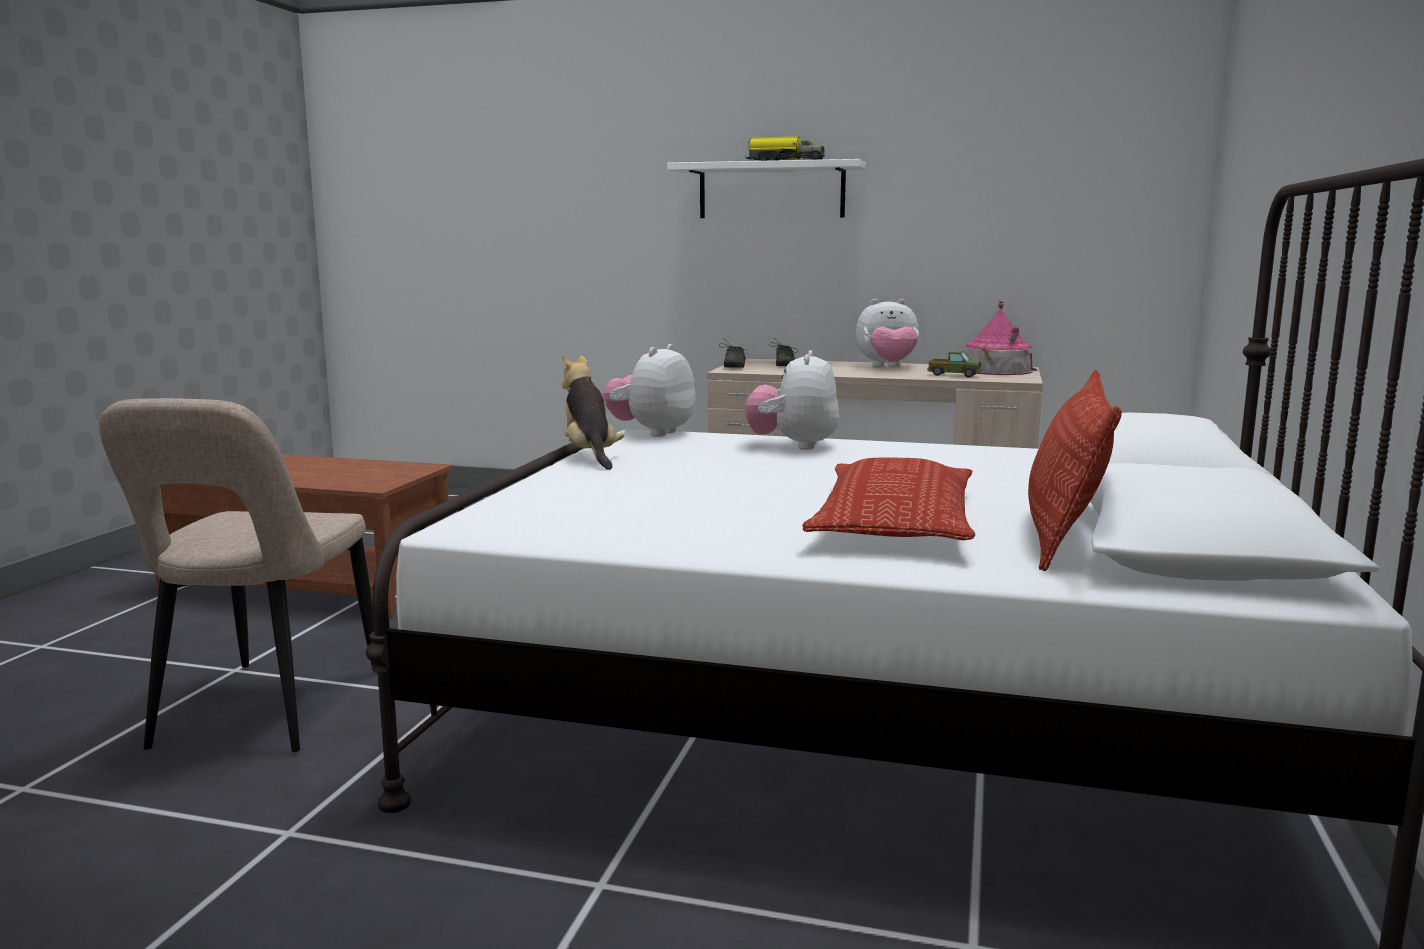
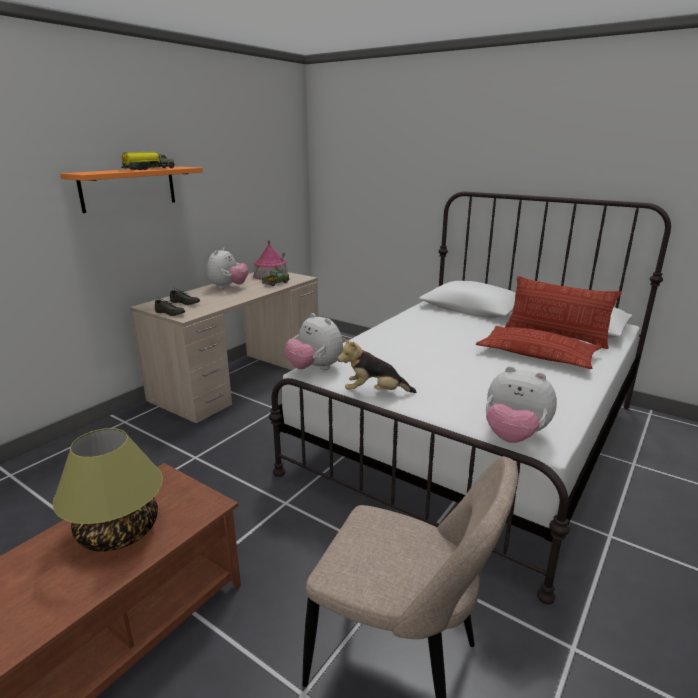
camera: 70 degrees left, 10 degrees up
(328, 471) = (119, 531): none -> table lamp
(771, 191) = (129, 188): white shelf -> orange shelf
(793, 446) = (379, 344): plush toy -> plush toy (514, 436)

